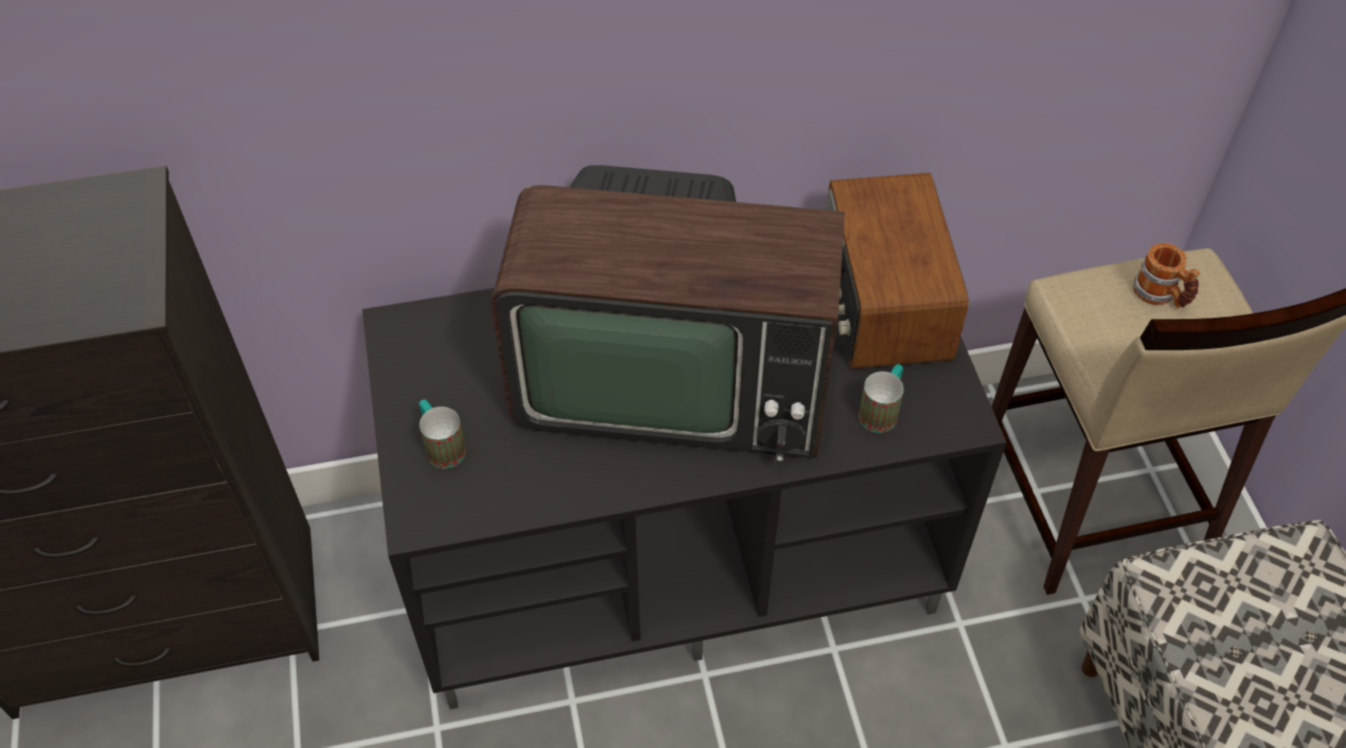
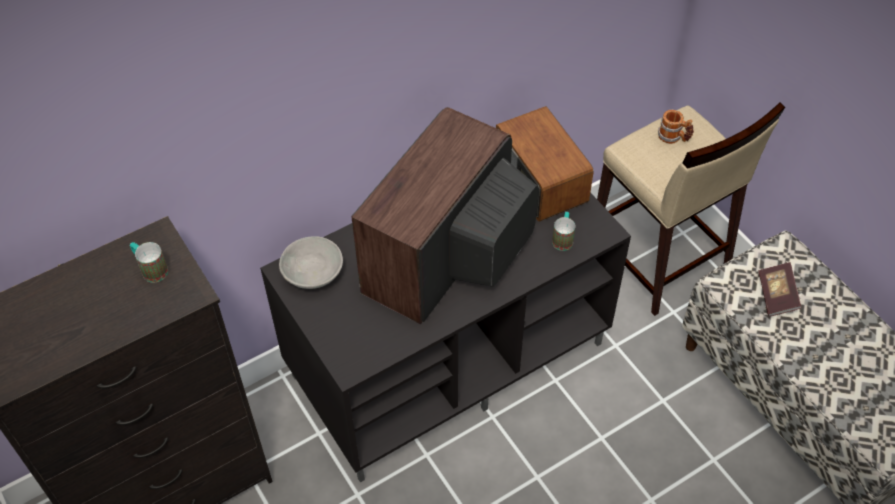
camera: 20 degrees left, 0 degrees up
(438, 343) = (313, 273): none -> grey bowl
(441, 445) = (342, 326): mug -> mug (151, 269)
(669, 375) = (446, 253): television -> television turned 135 degrees clockwise
(1259, 634) = (776, 296): none -> book

